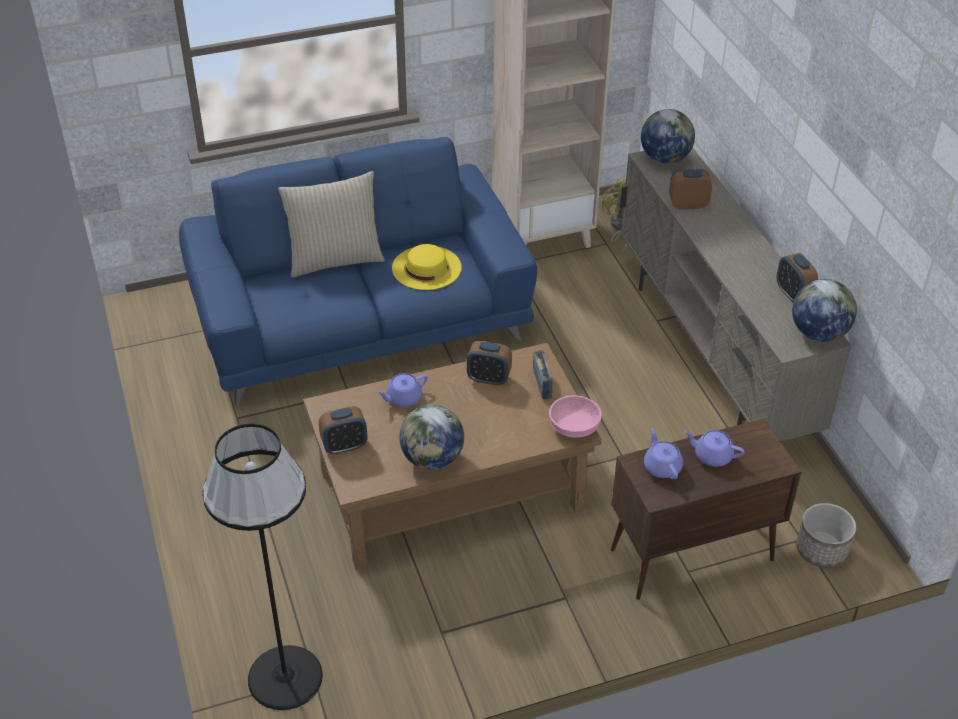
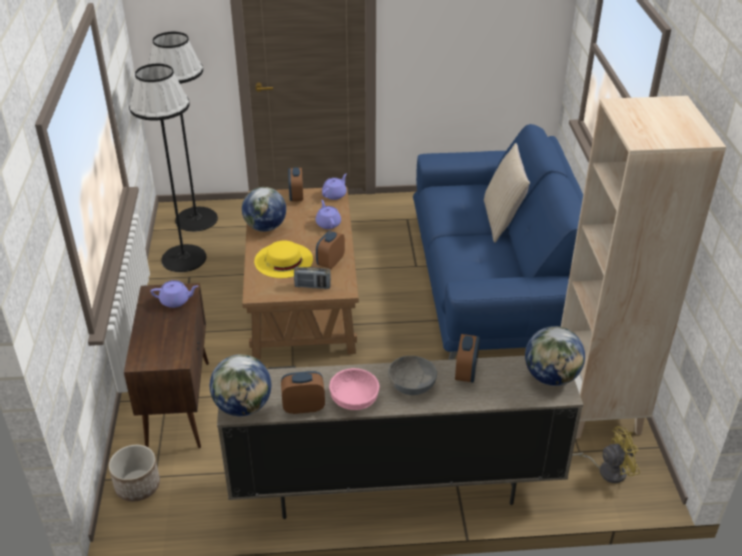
camera: 105 degrees right, 5 degrees down
(398, 656) = (183, 258): none -> black floor lamp
(426, 267) = (480, 261): yellow hat -> yellow hat (283, 260)
(575, 427) = (260, 293): pink bowl -> pink bowl (353, 399)
(712, 456) = (169, 328): purple teapot -> purple teapot (335, 194)
(724, 234) = (412, 386): none -> grey bowl

